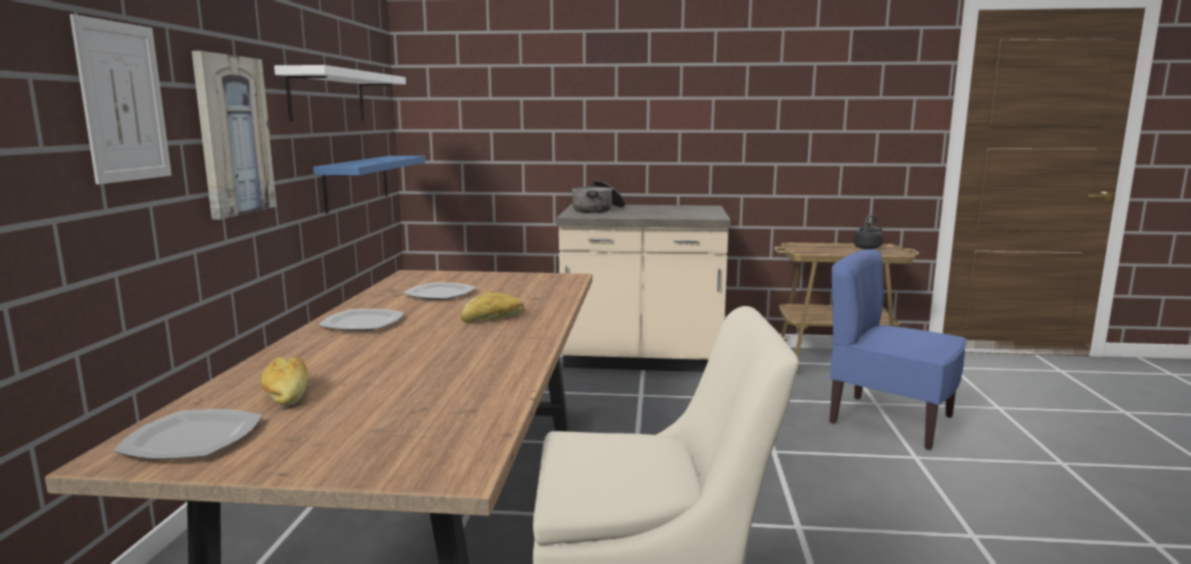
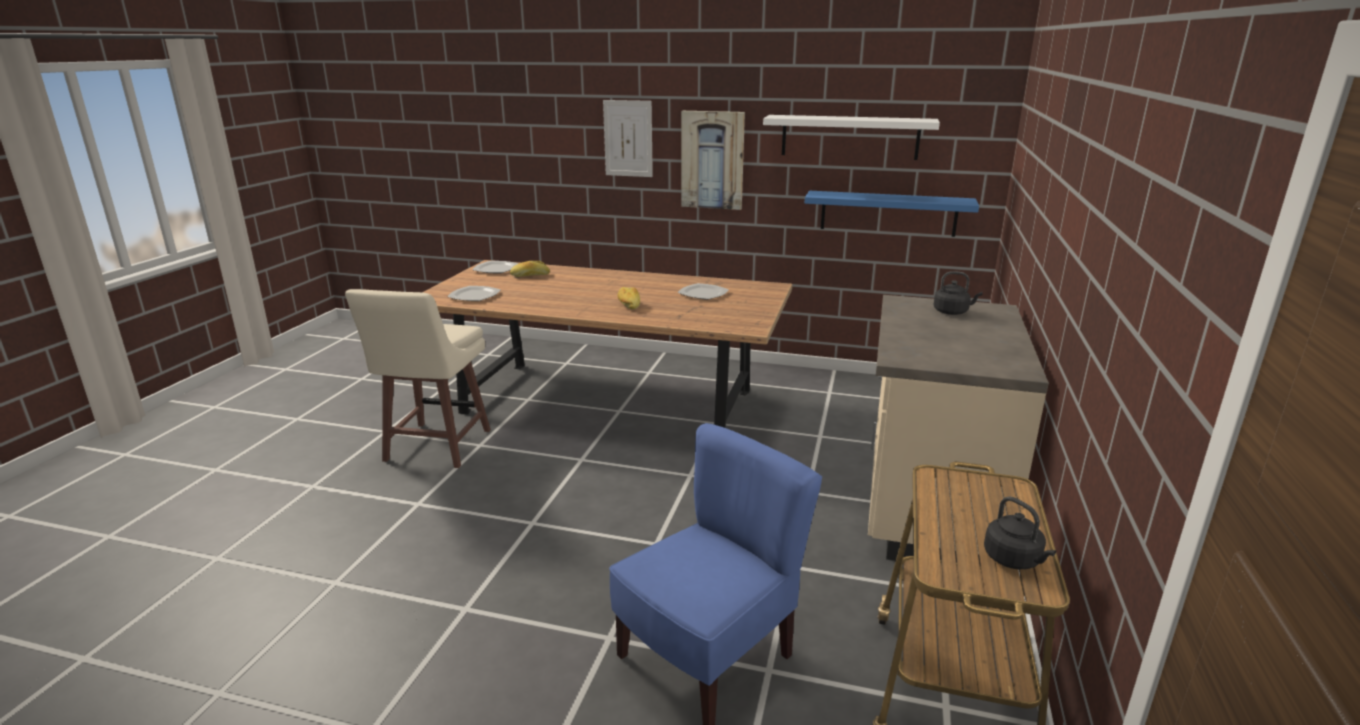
camera: 100 degrees right, 10 degrees up
(361, 323) = (637, 280): plate -> plate (474, 295)
(598, 210) = (952, 312): cooking pot -> black kettle

